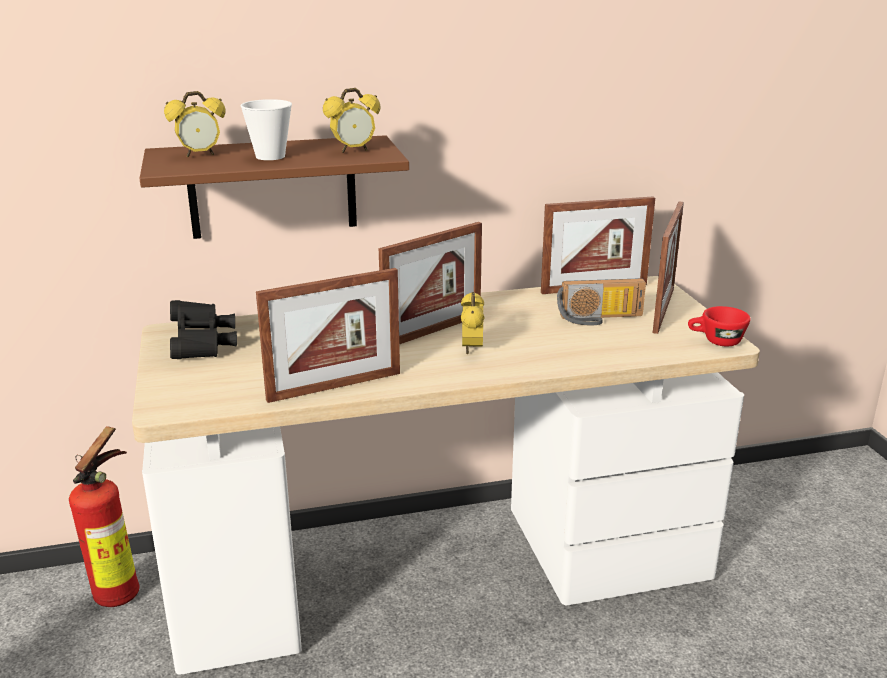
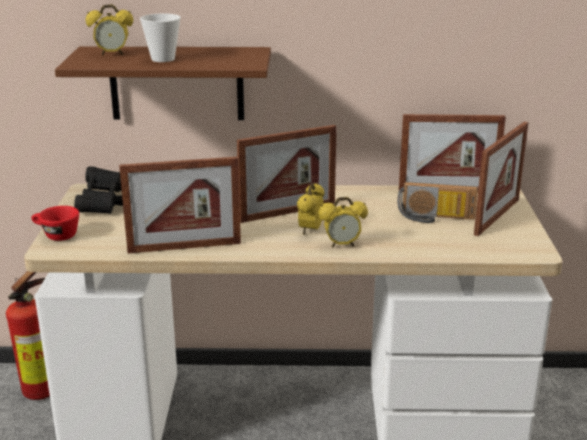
camera: 15 degrees right, 0 degrees up
(353, 150) = (230, 58): alarm clock -> alarm clock (342, 245)
(716, 341) = (526, 249): red cup -> red cup (56, 235)

